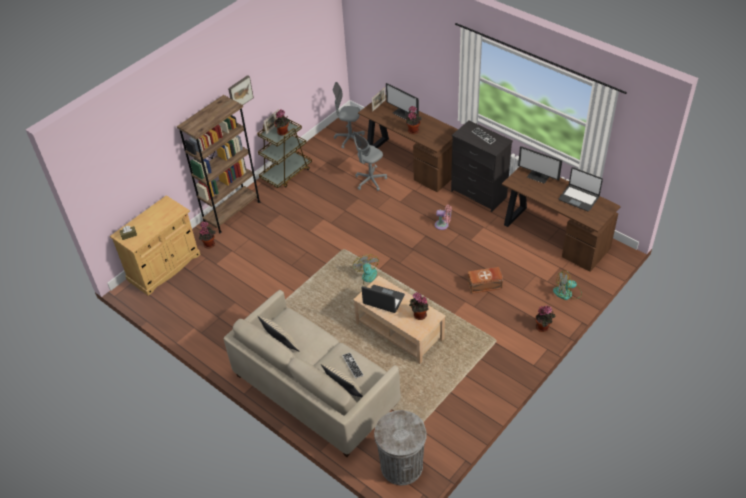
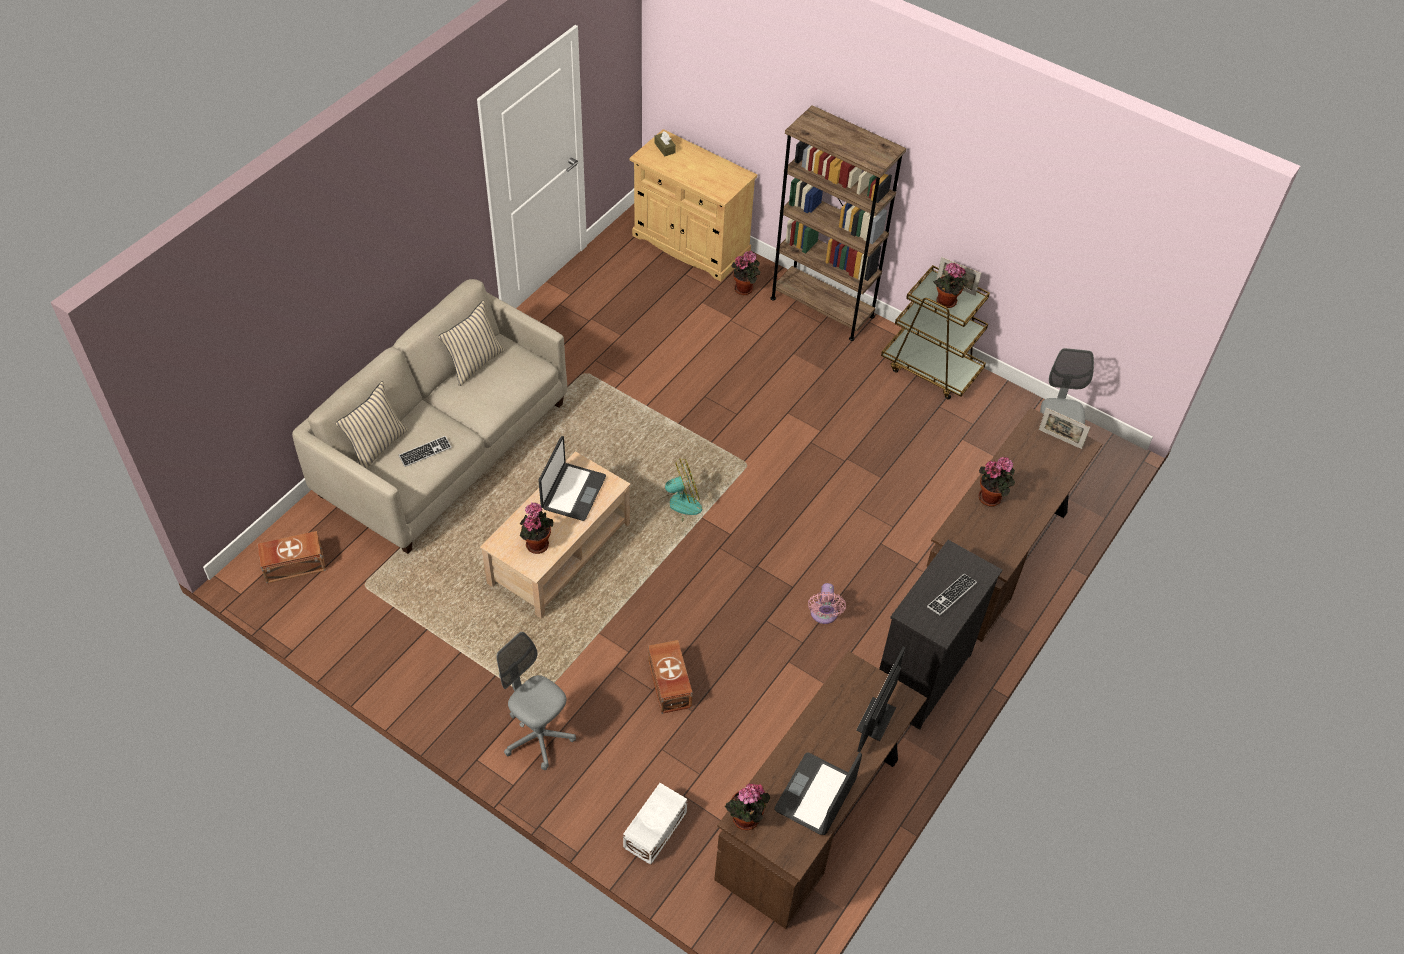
camera: 80 degrees right, 5 degrees up
(240, 92) = (938, 178): picture -> none
(370, 181) = (930, 494): grey office chair -> grey office chair (538, 737)
(401, 466) = (293, 564): grey trash can -> brown storage box
(403, 113) = (1042, 479): monitor -> none
(543, 327) = (565, 781): potted plant -> potted plant (745, 821)
(567, 293) = (653, 830): fan -> white storage box

